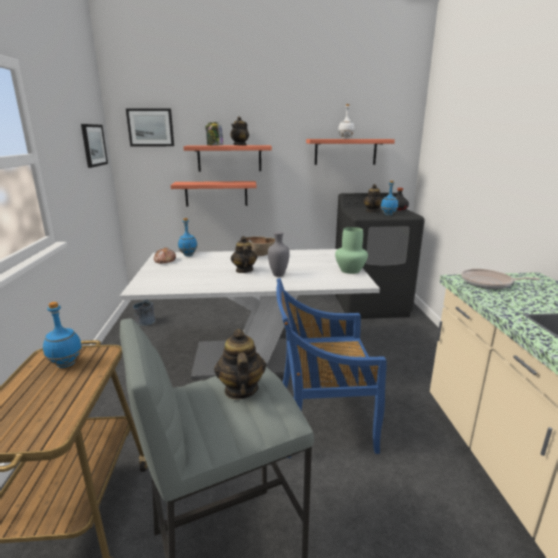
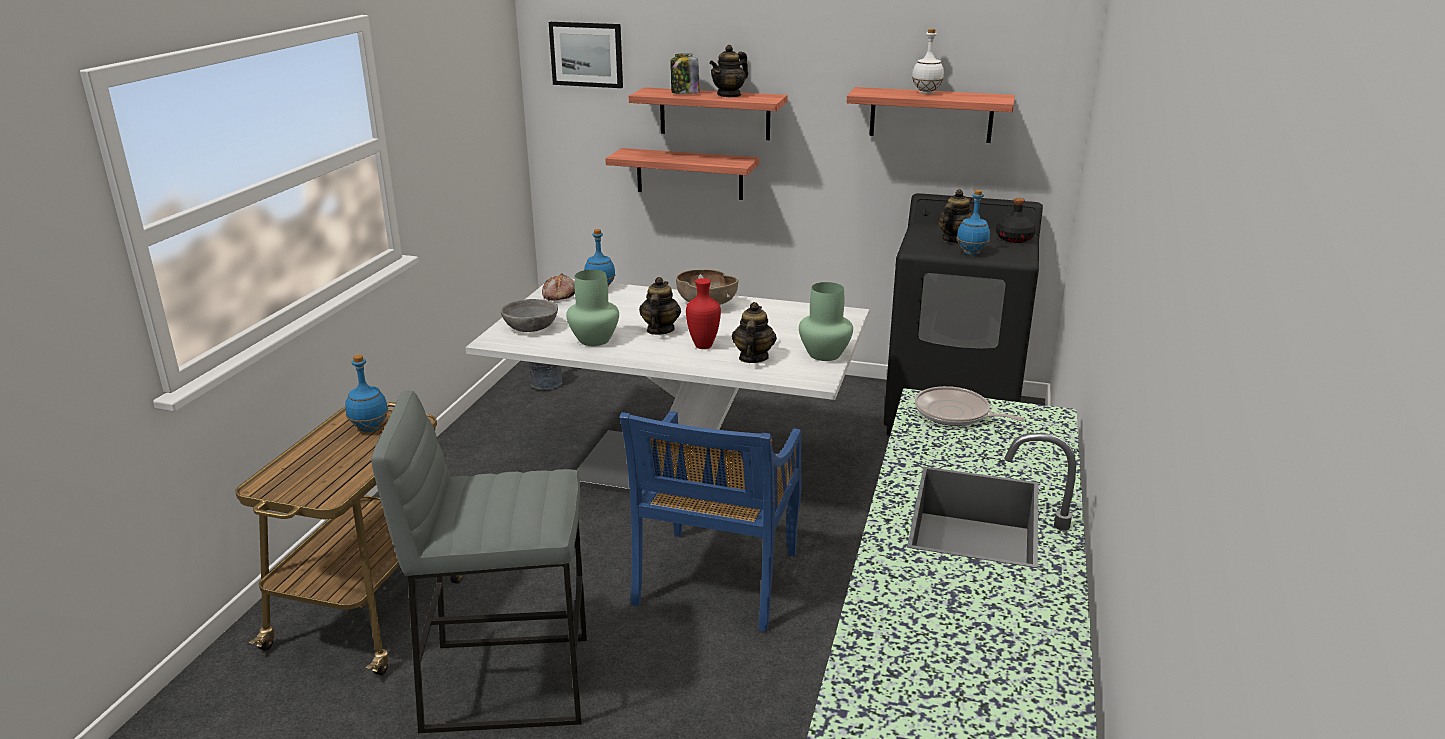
camera: 20 degrees right, 5 degrees up
(93, 145) = (487, 91): picture -> none
(159, 279) = (530, 328): none -> grey bowl
(208, 280) = (594, 340): none -> green vase
(240, 389) = (517, 490): teapot -> teapot (753, 358)
(278, 275) = (703, 346): grey vase -> red vase
(322, 422) = (716, 581): blue chair -> blue chair turned 90 degrees counterclockwise

